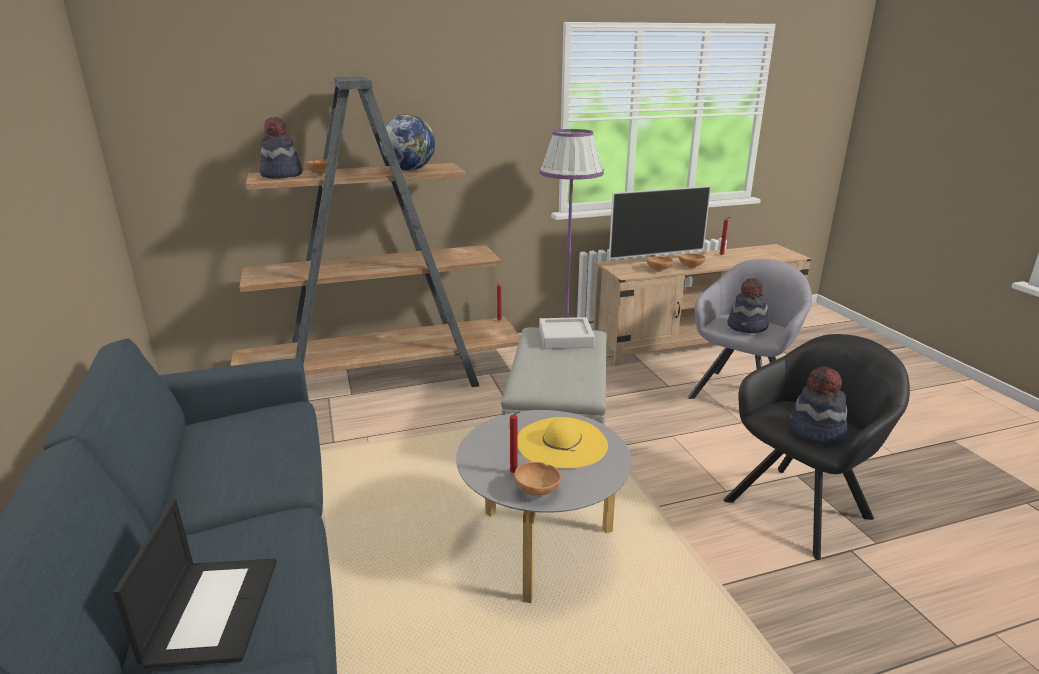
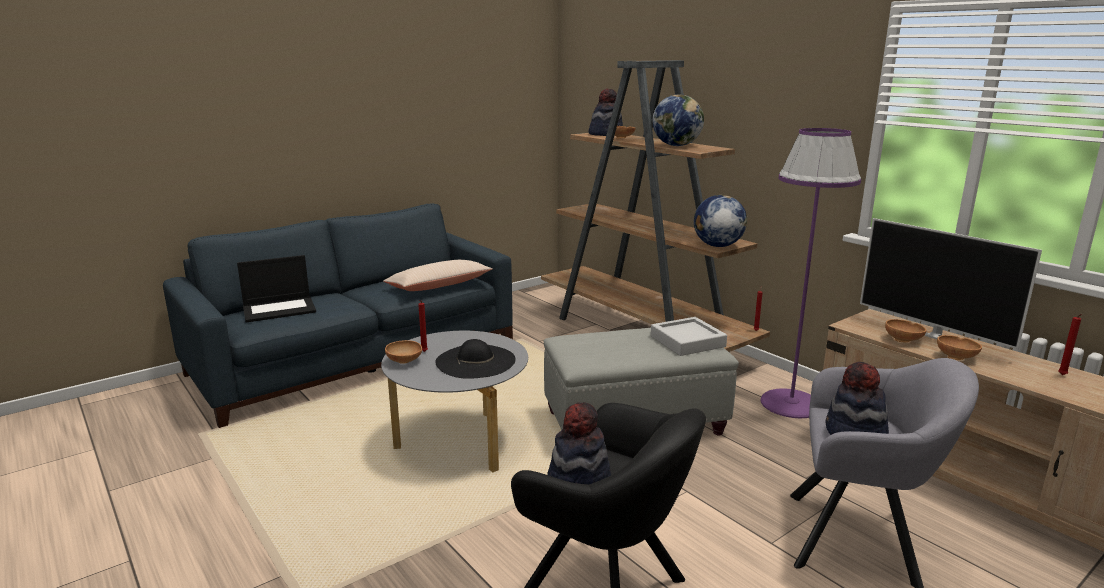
camera: 70 degrees right, 5 degrees down
(281, 435) = (439, 286): none -> beige pillow
(481, 256) = (717, 246): none -> globe
(561, 442) = (475, 361): yellow hat -> black hat

